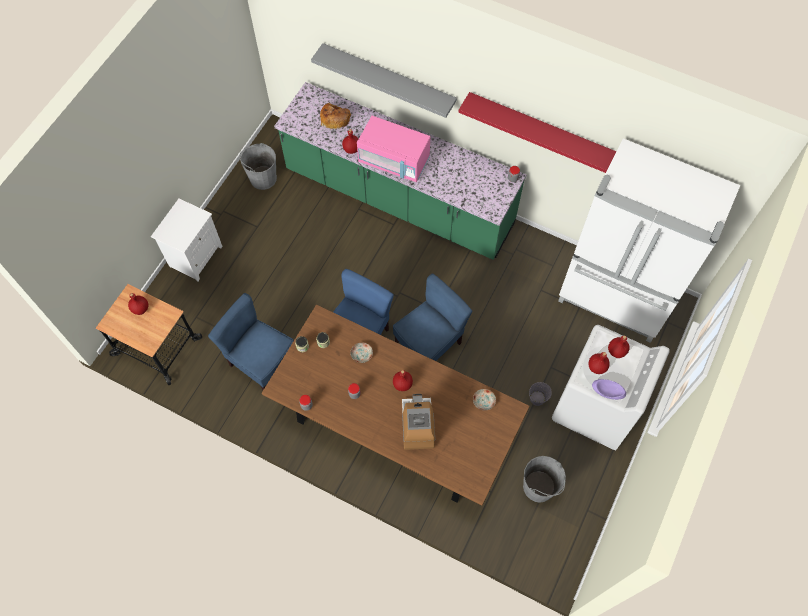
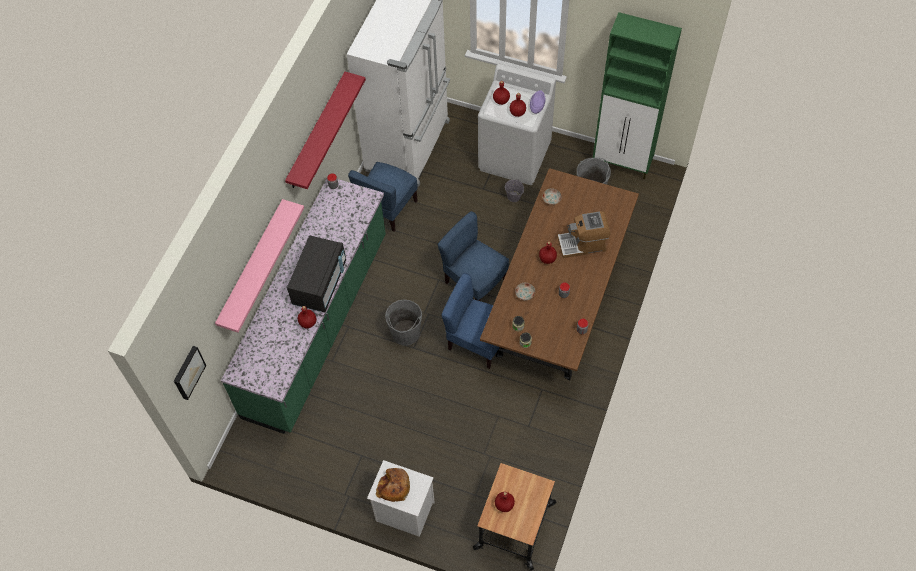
camera: 95 degrees left, 5 degrees down
(262, 362) = (515, 422): blue chair -> blue chair (388, 209)
(263, 178) = (299, 461): grey bucket -> grey bucket (405, 333)
(276, 24) = (188, 372): none -> picture
(335, 118) = (269, 344): bread -> bread (393, 487)
(388, 78) = (251, 265): grey shelf -> pink shelf
(394, 161) = (320, 283): pink microwave -> black microwave
(577, 533) = (622, 164): none -> green cabinet

